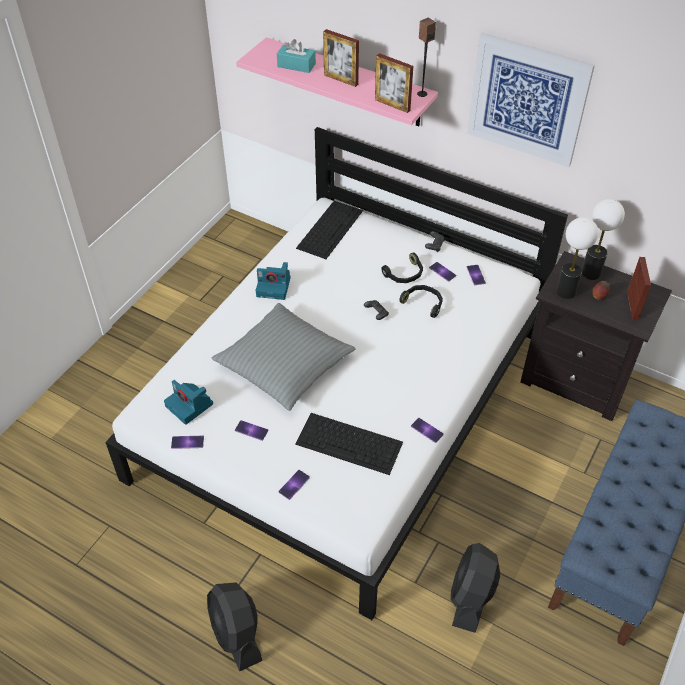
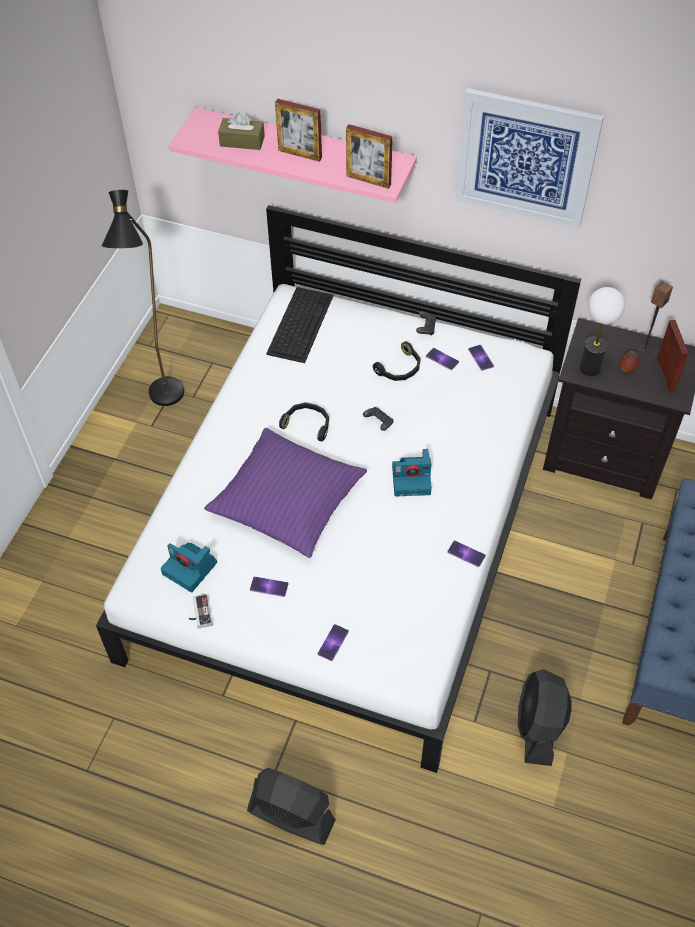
camera: 10 degrees left, 5 degrees up
(187, 442) = (199, 613): phone -> game controller
(216, 284) = (166, 403): none -> black floor lamp
(237, 633) = (291, 815): black fan -> black fan turned 150 degrees clockwise
(274, 287) = (252, 406): camera -> camera (412, 479)
(284, 364) = (287, 500): grey pillow -> purple pillow
(296, 65) = (242, 141): turquoise tissue box -> brown tissue box
(350, 443) = (384, 583): keyboard -> none
(422, 94) = (399, 161): speaker -> speaker (644, 349)
(423, 303) = (429, 401): black headphones -> black headphones (307, 424)
(591, 273) = (613, 341): table lamp -> none

